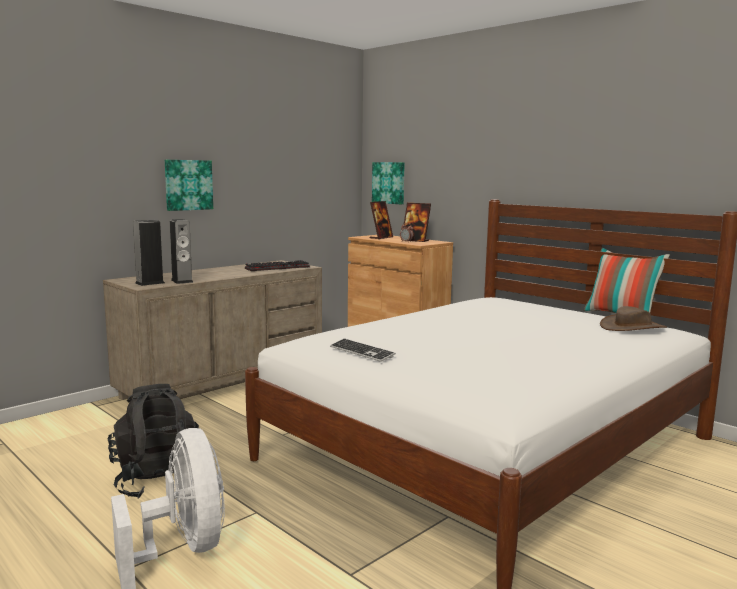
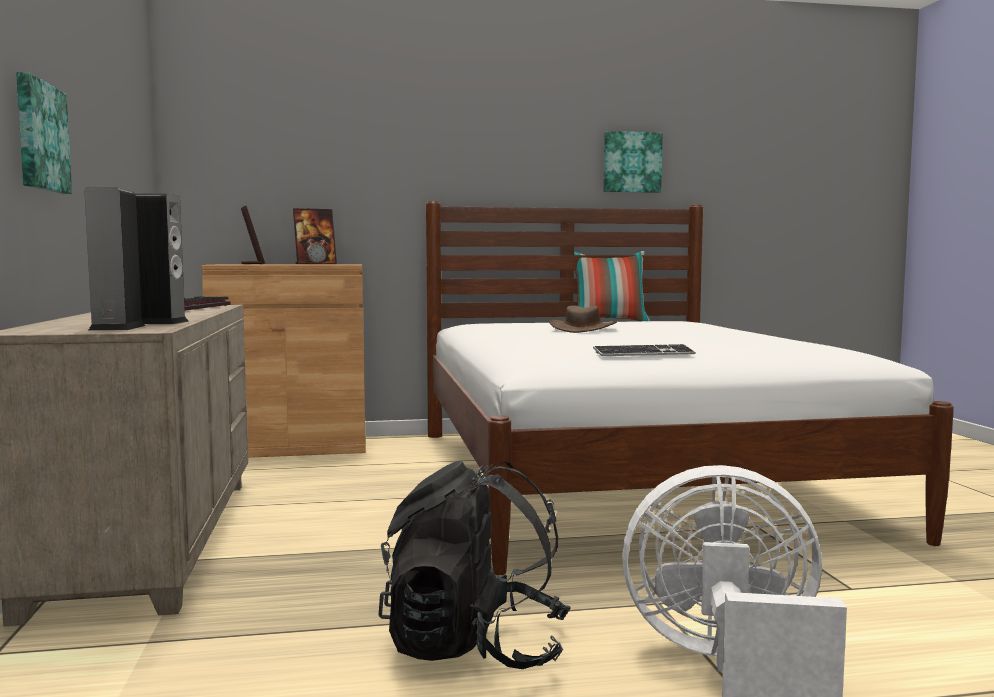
camera: 55 degrees left, 5 degrees down
(389, 183) = (225, 182): picture -> picture (631, 162)
(633, 327) = (669, 320): brown hat -> brown hat (583, 329)

